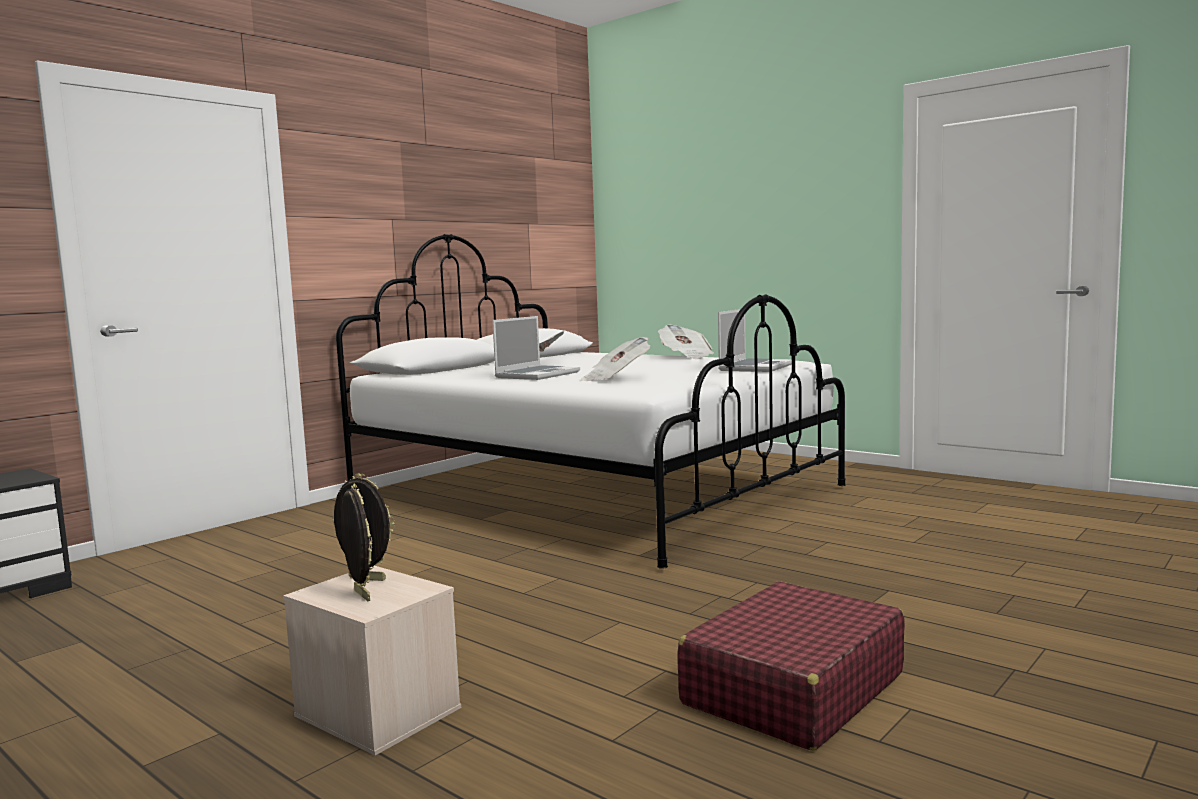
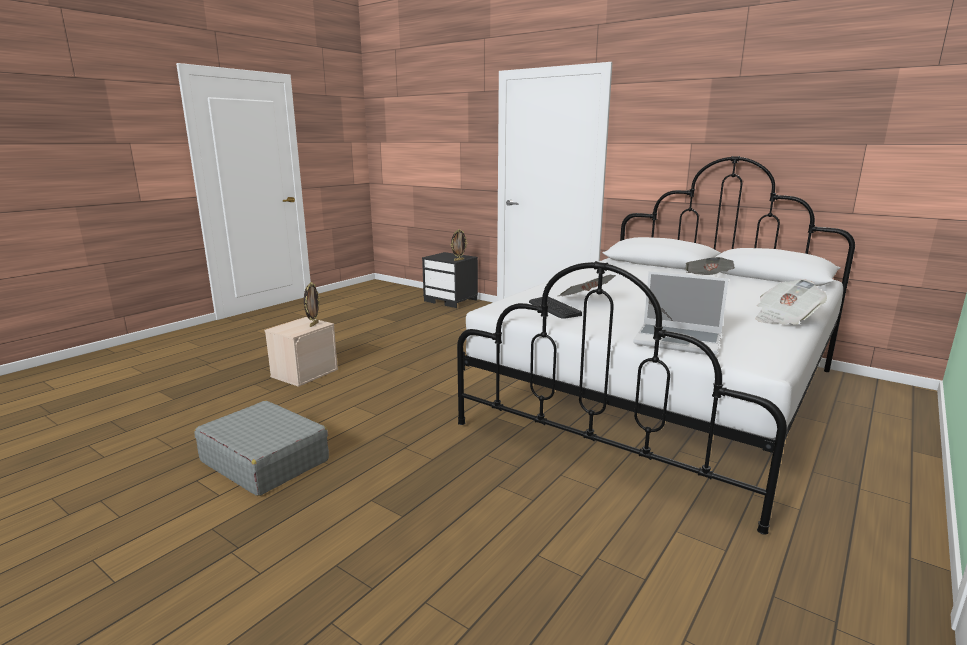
camera: 85 degrees right, 10 degrees up
(360, 595) = (294, 326): picture frame -> picture frame (458, 260)
(537, 375) = (611, 283): laptop -> none
(648, 383) = (553, 308): none -> keyboard
(792, 689) = (265, 460): red suitcase -> grey suitcase

